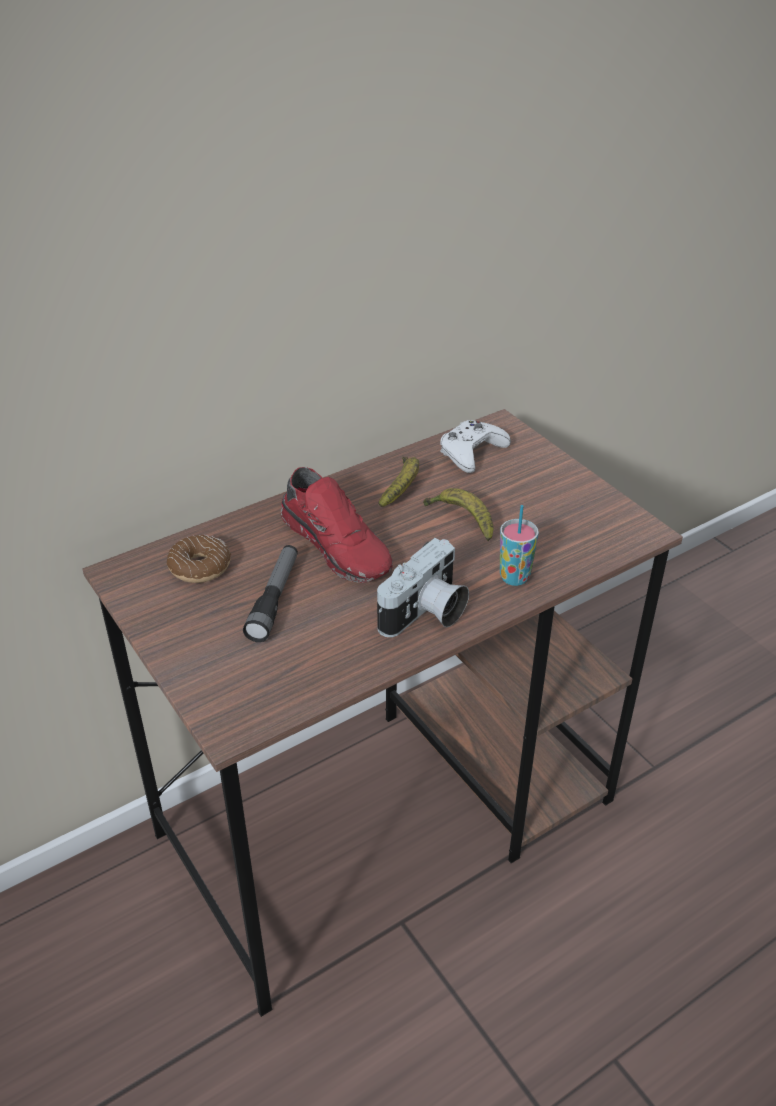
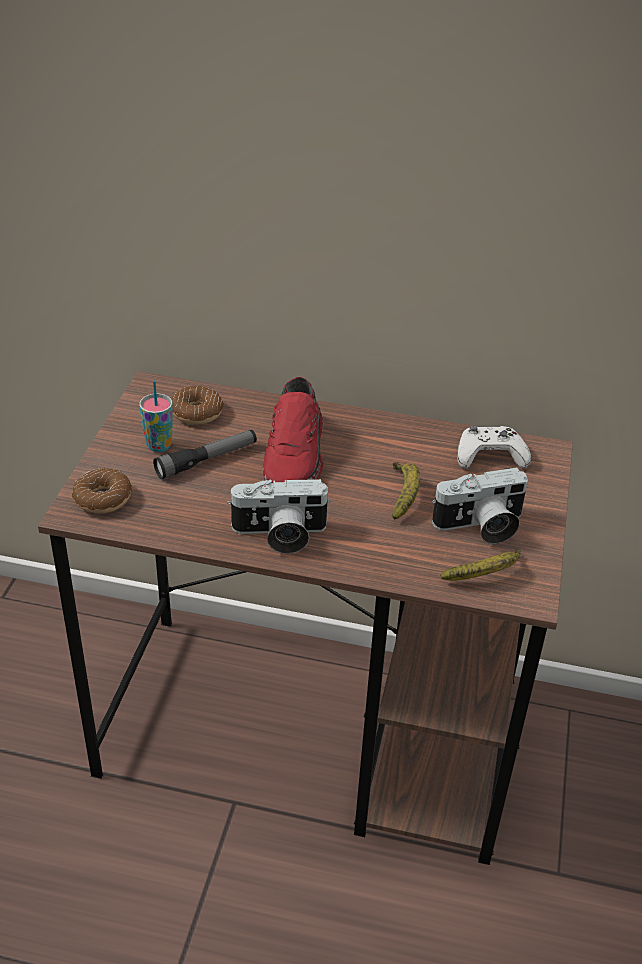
camera: 45 degrees right, 0 degrees up
(237, 695) = (103, 498): none -> donut
(402, 487) = (398, 447): banana -> banana (485, 575)
(514, 577) = (376, 556): cup -> cup (159, 445)
(544, 506) = (480, 527): none -> camera

